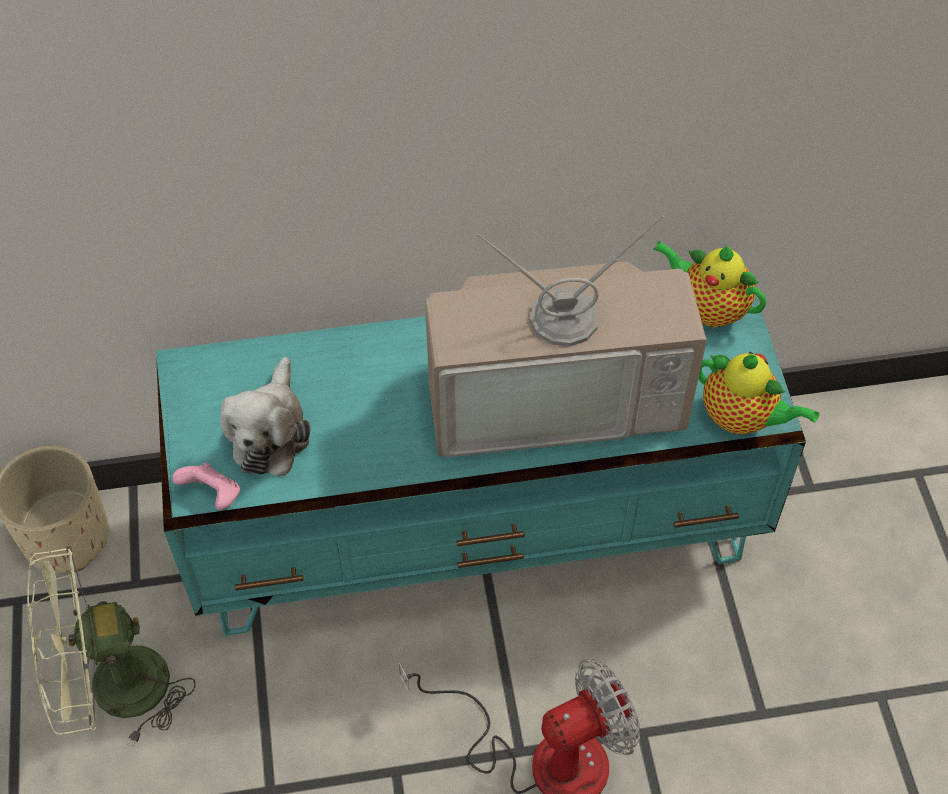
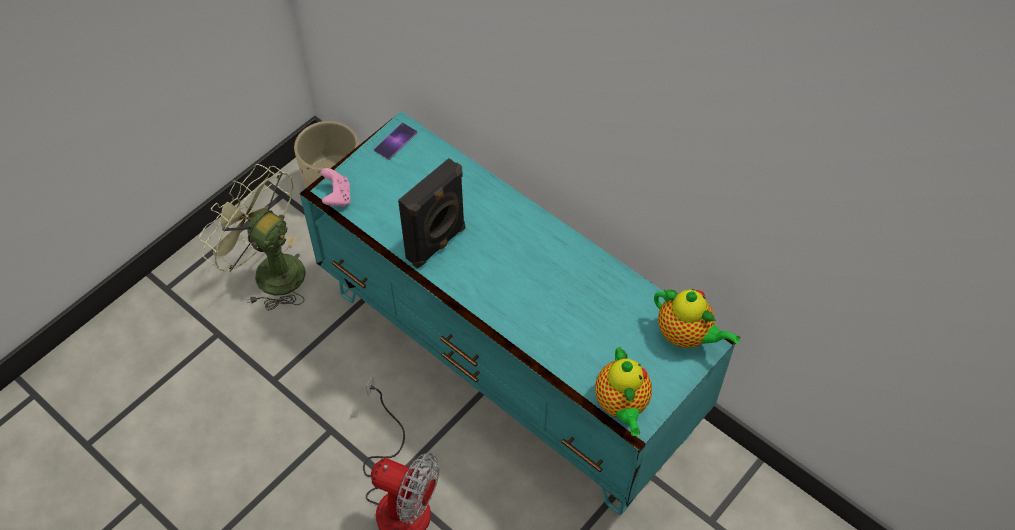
camera: 50 degrees right, 0 degrees up
(195, 384) = (395, 141): none -> phone
(270, 432) = (397, 192): plush toy -> none
(382, 441) = (437, 244): none -> black speaker
(556, 394) = (546, 301): television -> none
(708, 308) = (686, 336): teapot -> teapot turned 135 degrees clockwise

